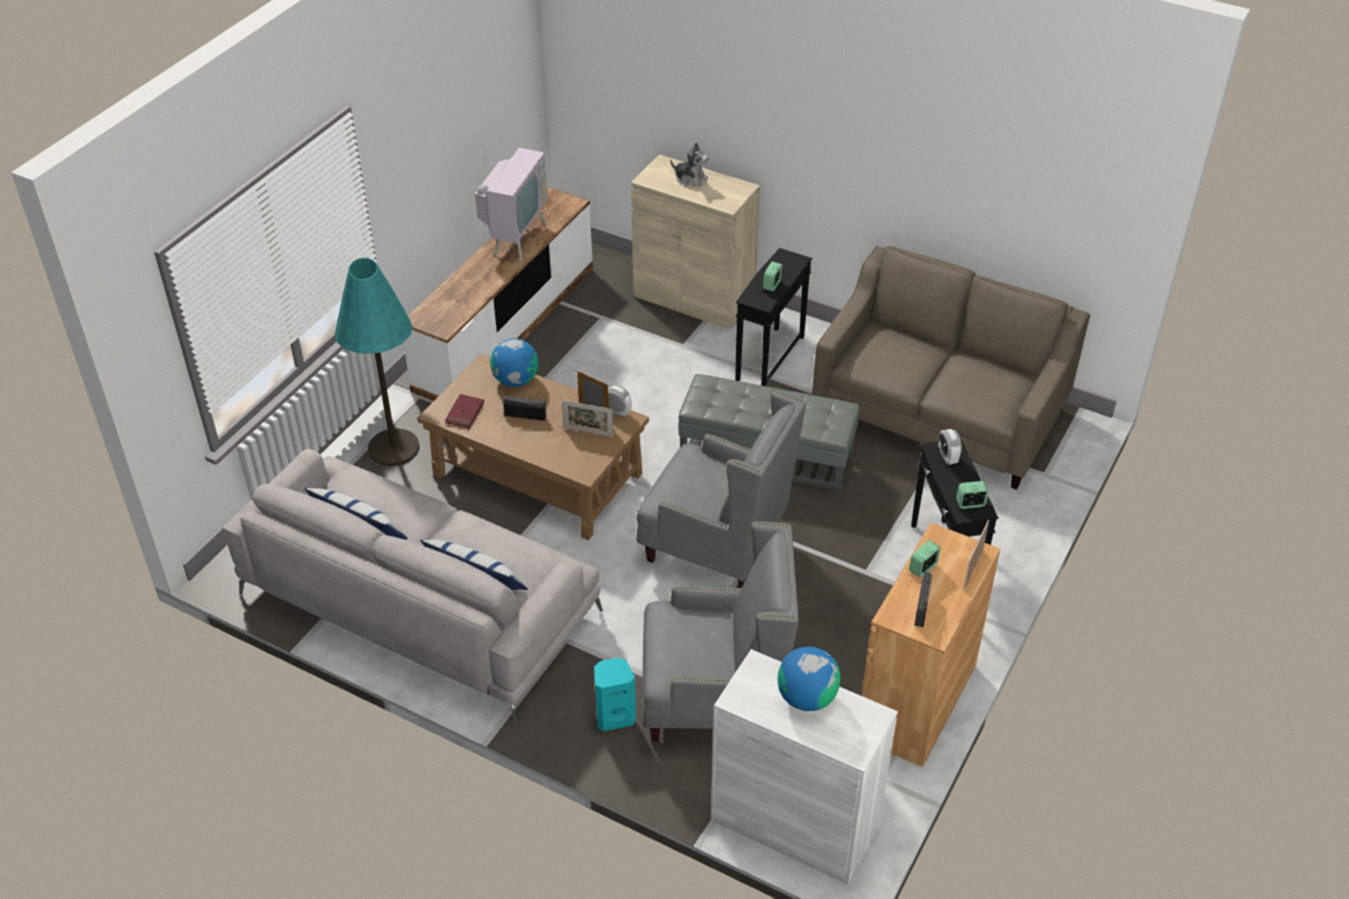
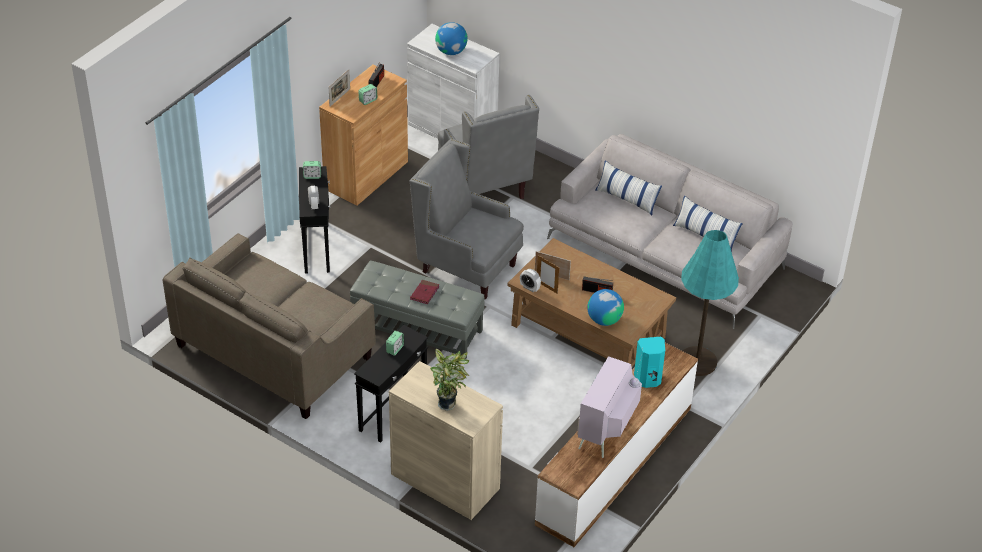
camera: 175 degrees left, 0 degrees up
(464, 413) = (641, 297): red book -> red book (424, 293)
(614, 716) = (544, 183): turquoise speaker -> turquoise speaker (648, 379)
(690, 179) = (449, 403): plush toy -> potted plant
(714, 702) = (485, 185): grey armchair -> grey armchair turned 120 degrees counterclockwise

